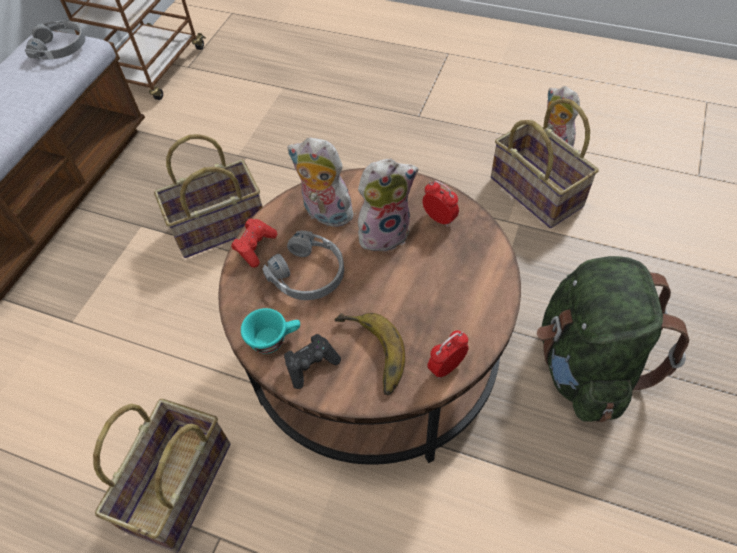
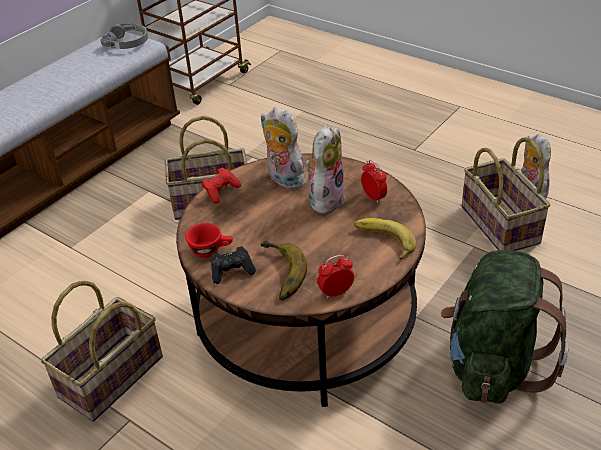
camera: 15 degrees right, 15 degrees down
(274, 338) = (211, 250): turquoise cup -> red cup
(309, 274) = (255, 215): grey headphones -> none
(384, 232) = (325, 199): plush toy -> plush toy turned 60 degrees counterclockwise
(473, 281) = (383, 242): none -> banana

